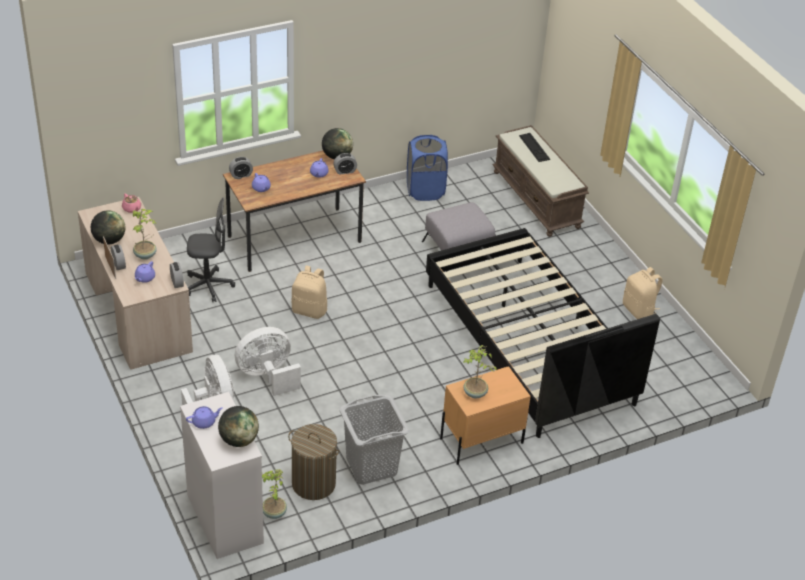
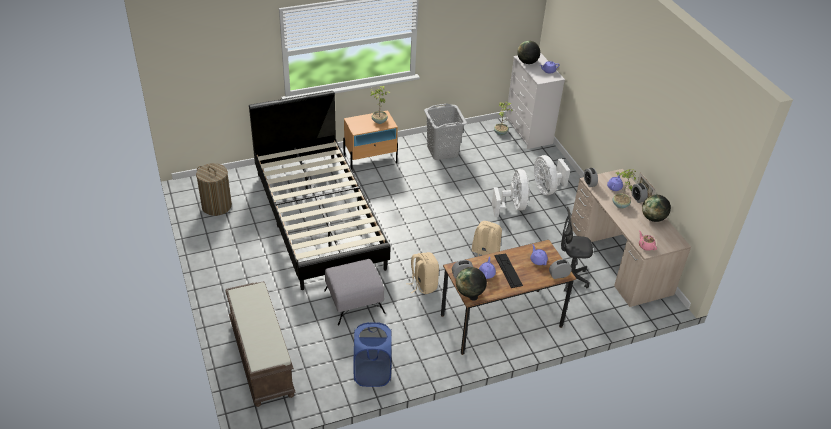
camera: 175 degrees left, 0 degrees up
(267, 376) = (512, 206): white fan -> white fan turned 75 degrees counterclockwise
(313, 484) = (478, 144): laundry basket -> laundry basket (217, 206)
(534, 147) = (259, 340): keyboard -> keyboard (508, 270)
(639, 310) = (219, 239): beige backpack -> beige backpack (423, 285)

